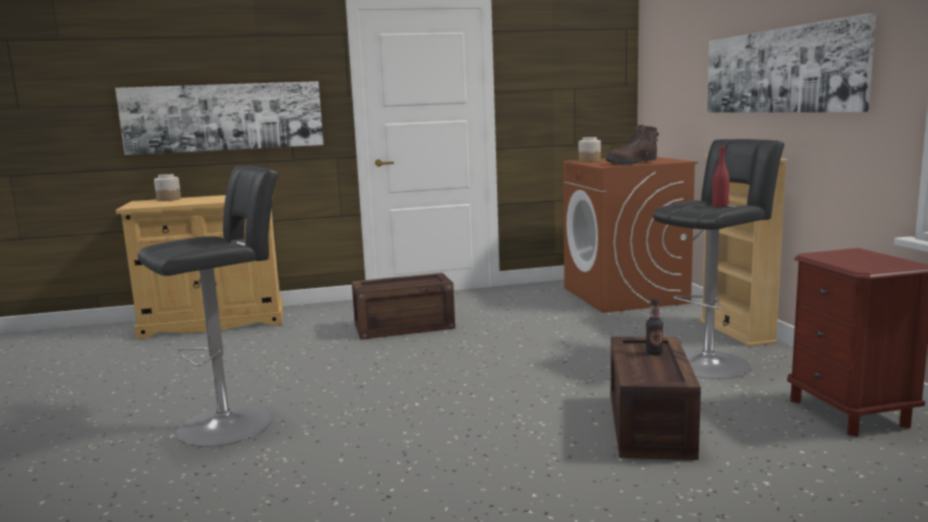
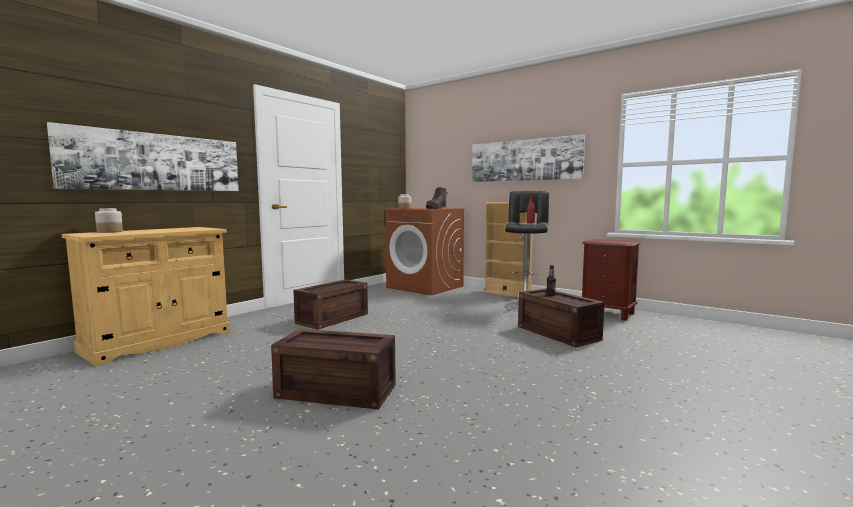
camera: 40 degrees left, 5 degrees down
(232, 423) = (338, 391): black stool -> crate

